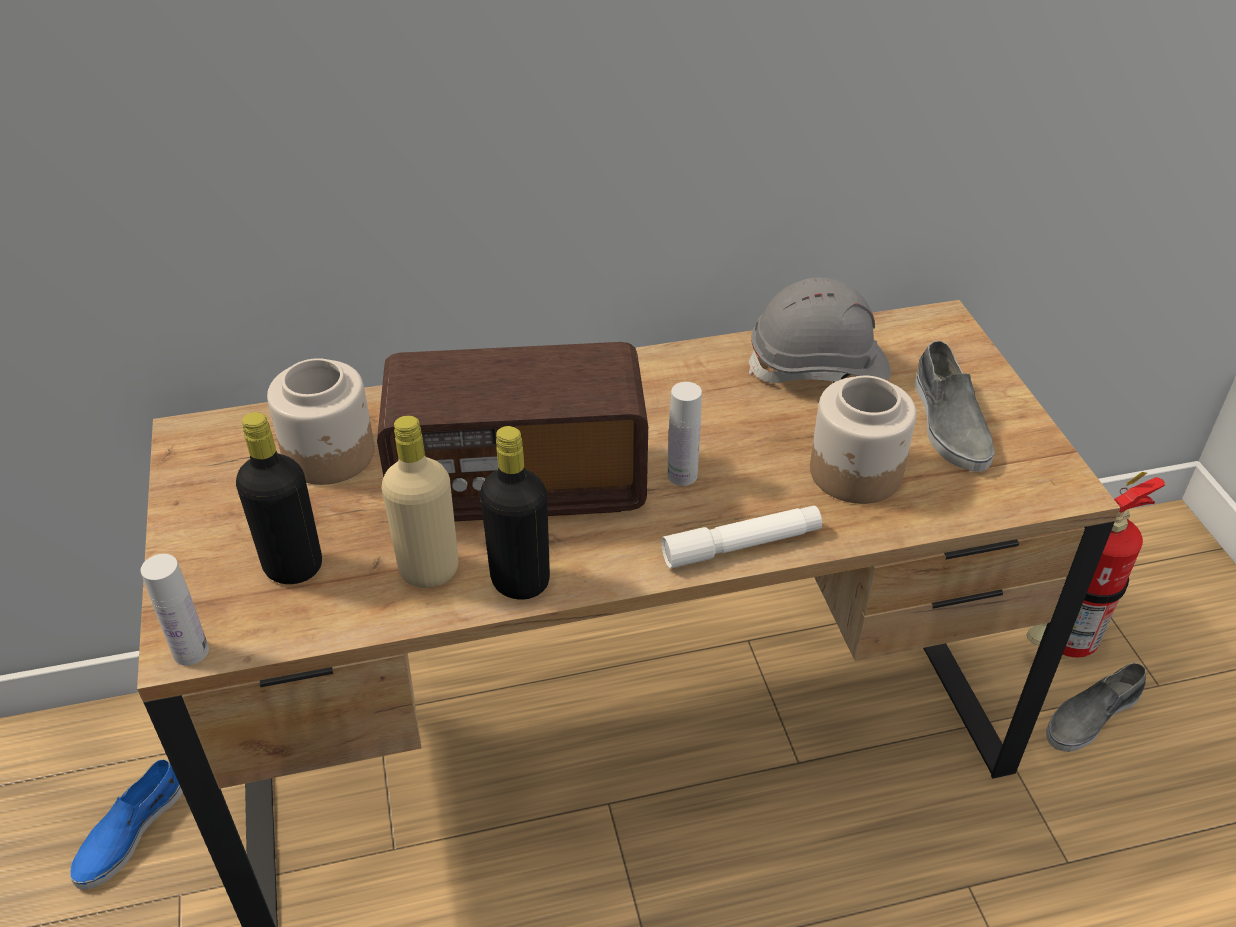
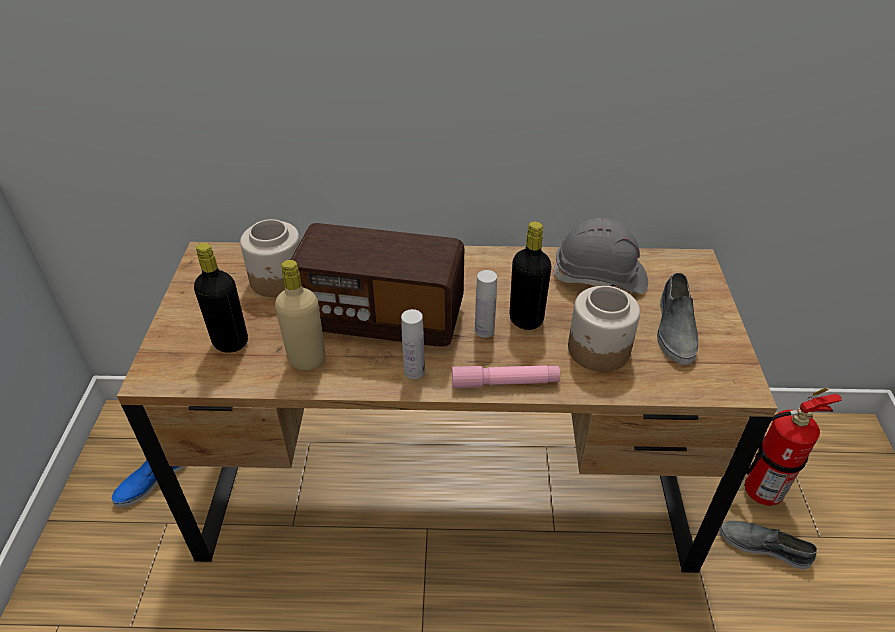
camera: 15 degrees right, 0 degrees up
(191, 651) = (154, 380): white bottle -> white bottle (414, 371)
(520, 581) = (358, 377): black bottle -> black bottle (526, 320)
(741, 545) = (505, 382): white flashlight -> pink flashlight
(1091, 715) = (764, 546): grey shoe -> grey shoe turned 45 degrees clockwise

